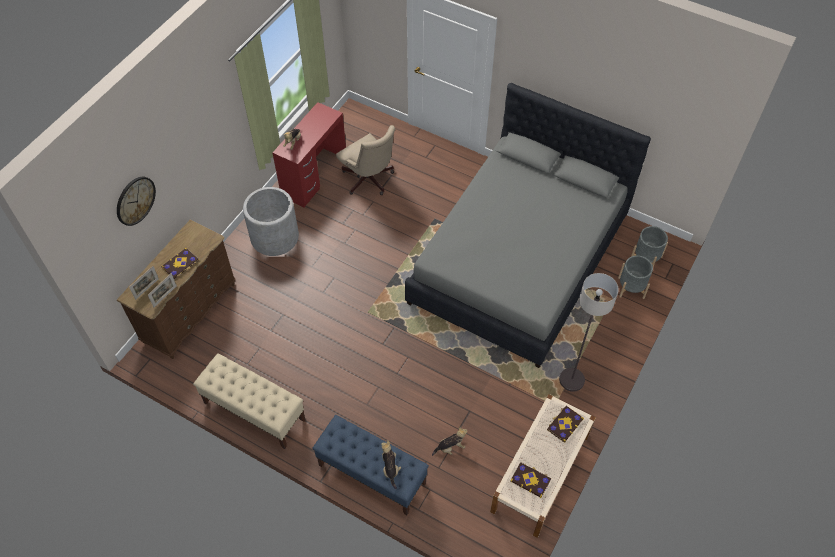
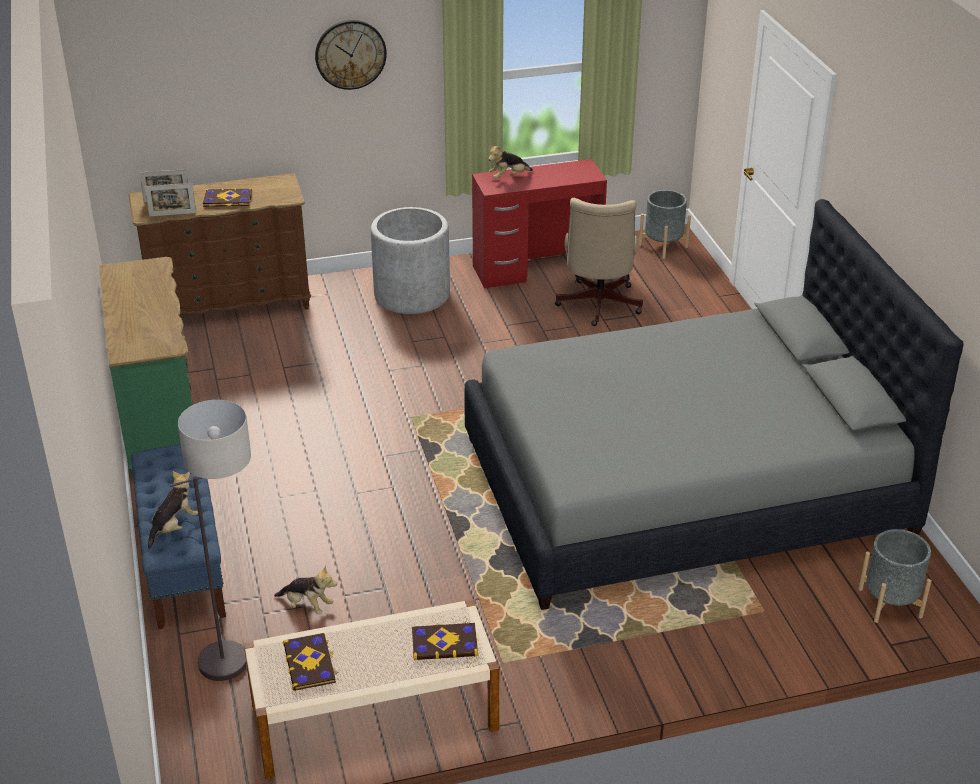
camera: 45 degrees right, 20 degrees down
(135, 200) = (211, 72): wall clock -> wall clock (350, 54)
(254, 411) = (159, 422): beige bench -> green dresser
(573, 373) = (581, 650): grey floor lamp -> grey floor lamp (237, 658)
(631, 287) = (814, 619): grey planter -> grey planter (663, 246)

